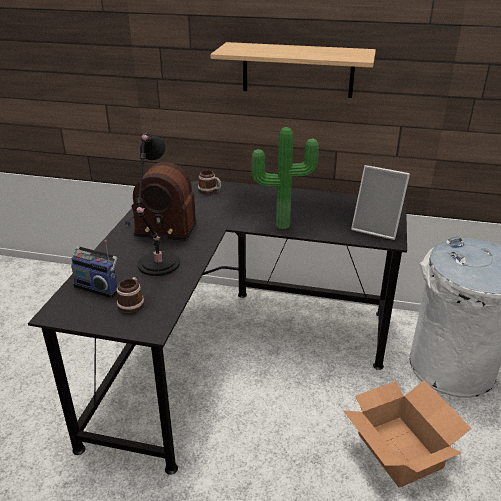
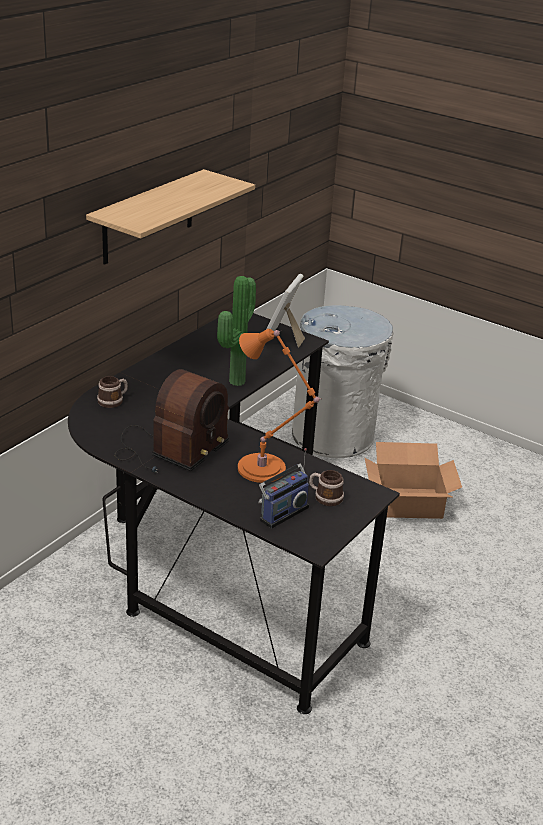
camera: 70 degrees left, 0 degrees up
(157, 266) = (265, 470): black table lamp -> orange table lamp
(377, 228) = (282, 339): picture frame -> picture frame turned 150 degrees clockwise

